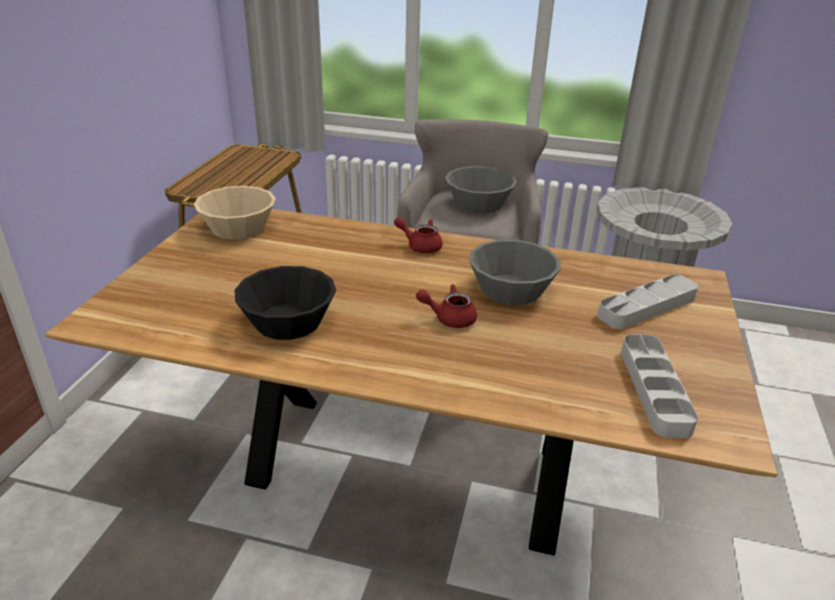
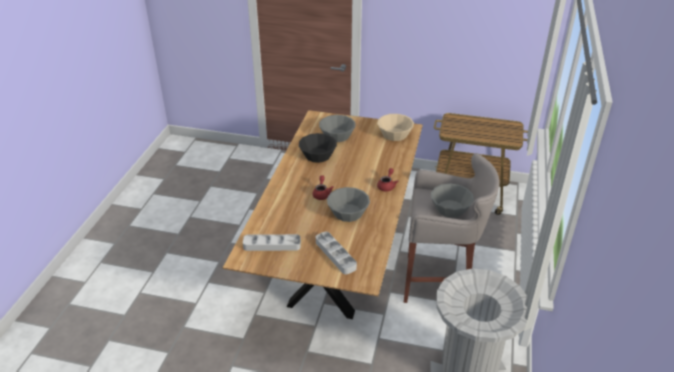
camera: 90 degrees right, 5 degrees up
(208, 292) = (337, 135): none -> grey bowl

